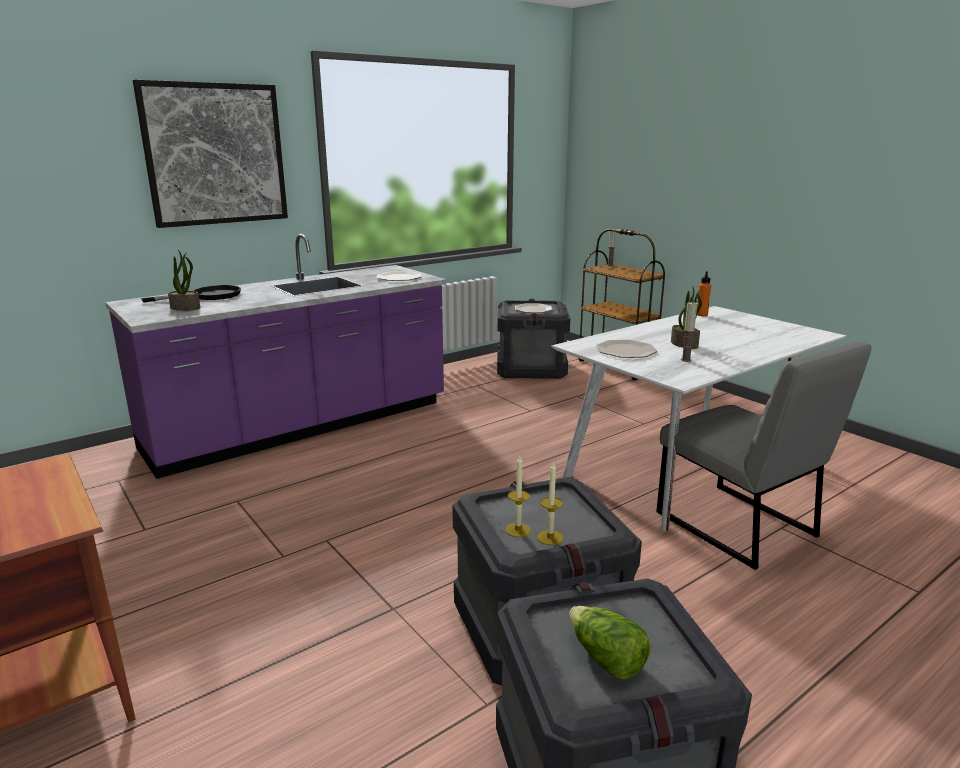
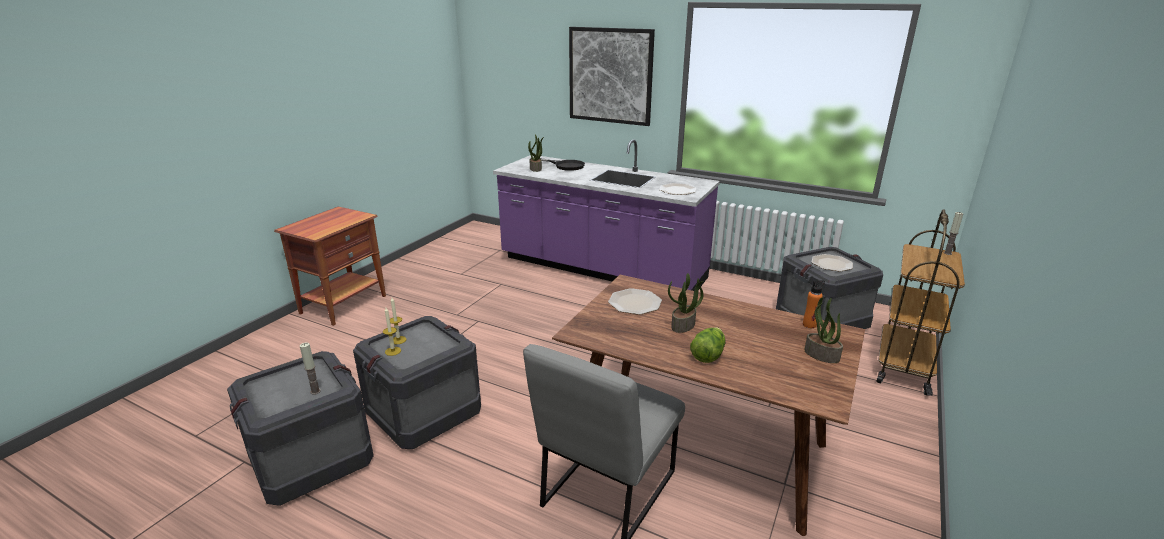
camera: 65 degrees right, 5 degrees up
(605, 659) = (282, 386): lettuce -> lettuce (707, 354)
(686, 360) = (634, 330): candle -> candle (315, 391)
(688, 467) = (696, 447): white dining table -> brown dining table
(751, 322) = (821, 355): none -> potted plant

